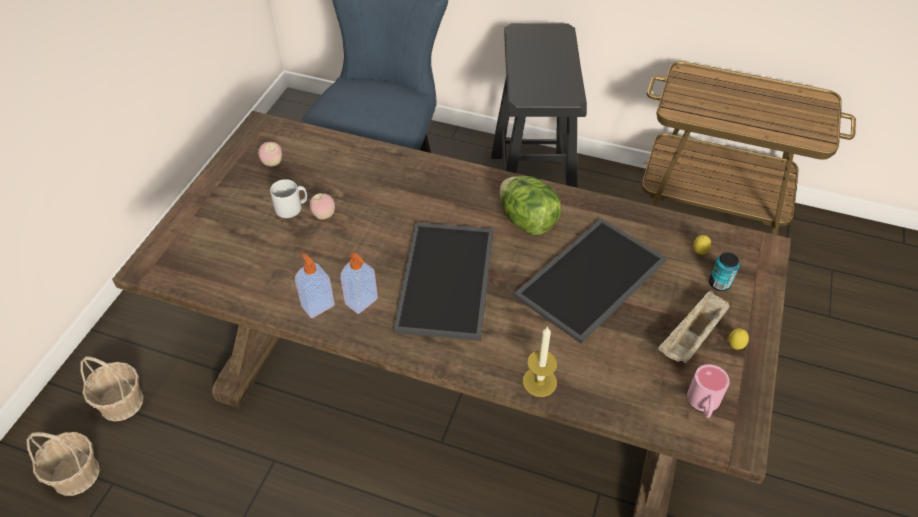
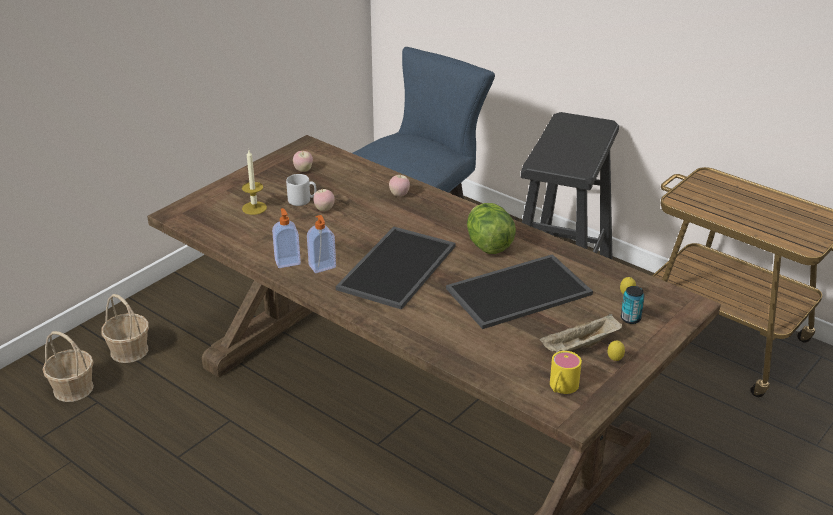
camera: 20 degrees right, 15 degrees down
(398, 173) = (399, 195): none -> apple
(539, 381) = (433, 343): candle -> candle (254, 208)
(703, 404) = (561, 388): pink mug -> yellow mug

